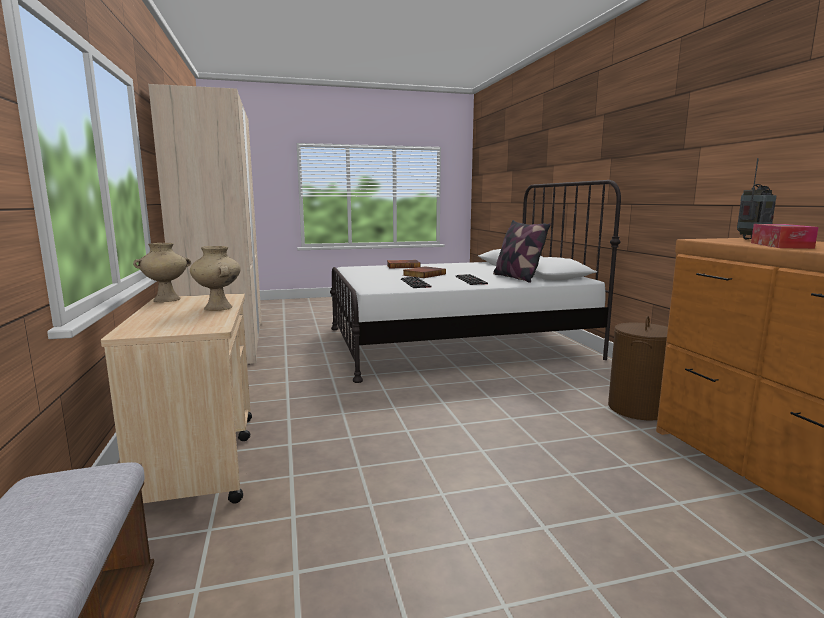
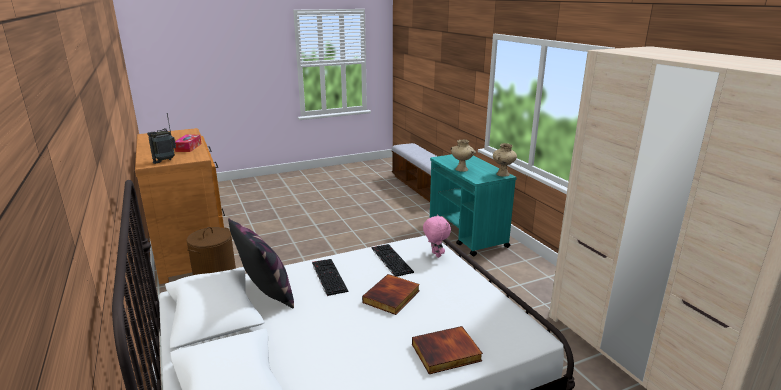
camera: 170 degrees right, 10 degrees up
(200, 459) = (467, 234): beige cart -> turquoise cart
(373, 283) = (435, 255): none -> pink plush toy

